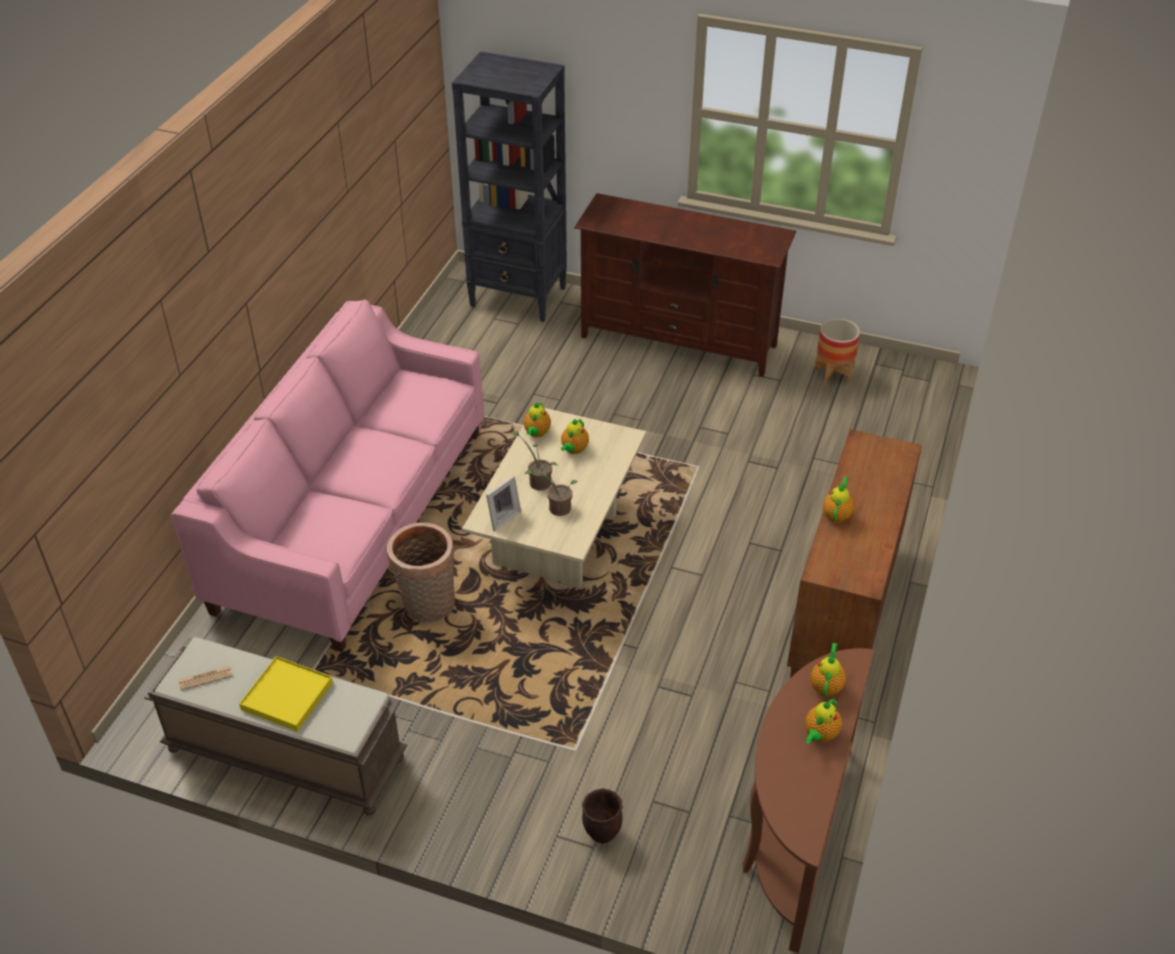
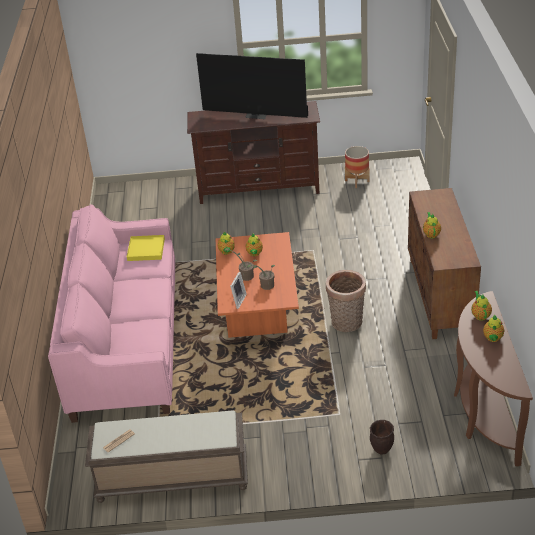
camera: 20 degrees left, 5 degrees down
(287, 696) = (176, 432): yellow tray -> yellow tray (146, 249)
(427, 607) = (204, 372): basket -> basket (346, 324)
(519, 297) = (147, 193): black bookcase -> none
(559, 541) = (259, 313): beige coffee table -> orange coffee table
(692, 228) = (257, 115): none -> television

